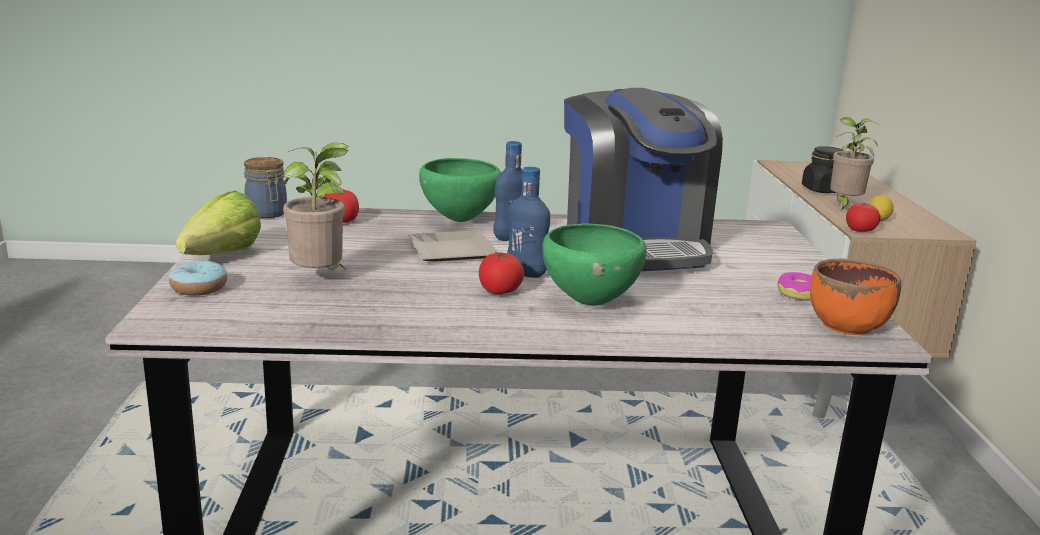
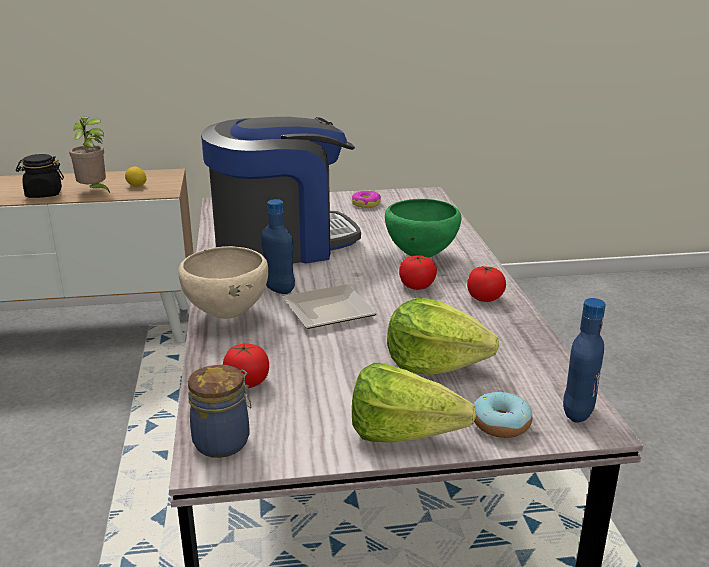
camera: 95 degrees left, 5 degrees up
(320, 278) = (435, 363): potted plant -> lettuce
(460, 220) = (227, 315): green bowl -> beige bowl
(526, 273) = (371, 279): blue bottle -> blue bottle (577, 412)
(847, 325) = (412, 198): orange bowl -> none
(860, 230) = (165, 193): tomato -> tomato (484, 298)

